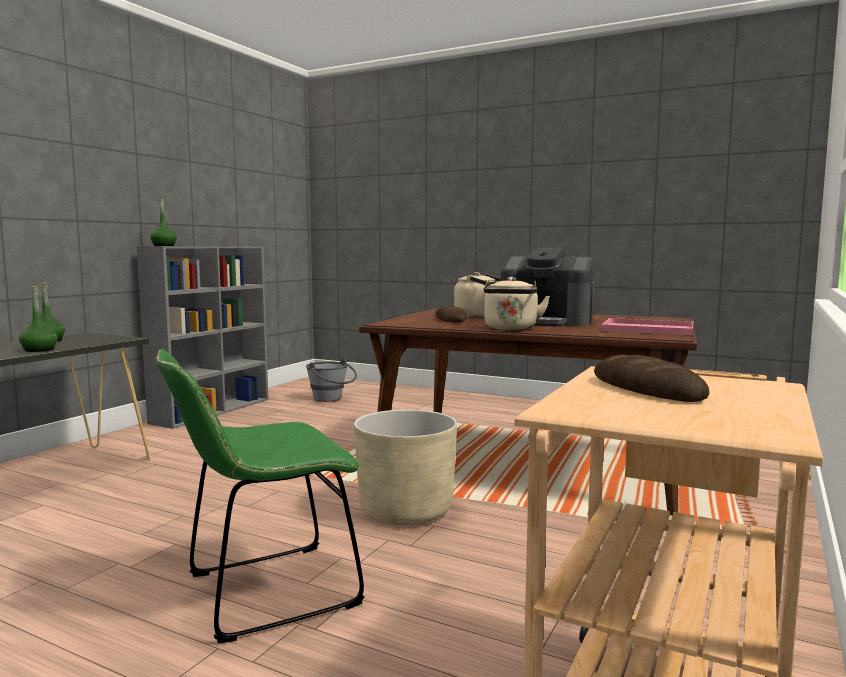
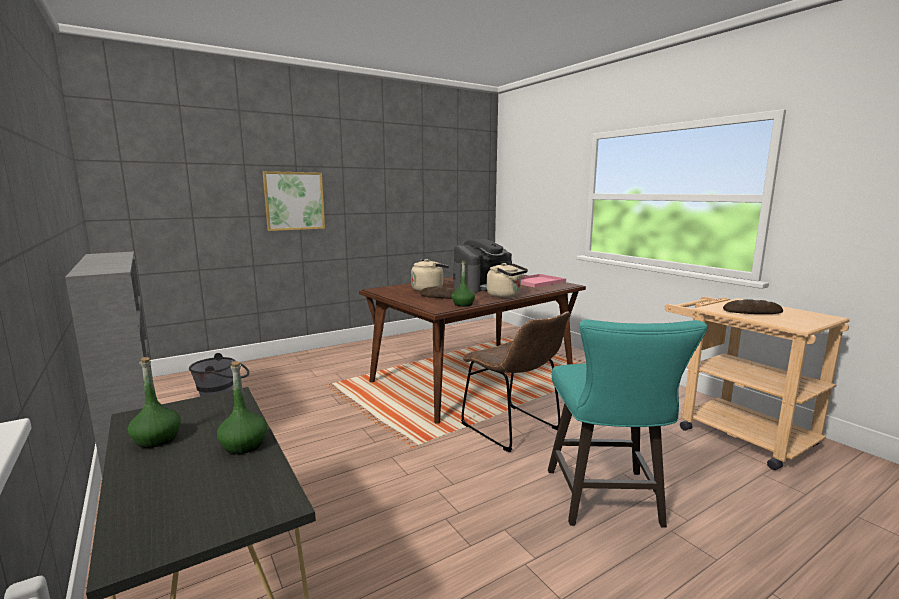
camera: 60 degrees left, 5 degrees up
(164, 246) = (105, 270): green bottle -> green bottle (463, 304)
(263, 593) = (606, 502): green chair -> turquoise stool
(405, 510) = (513, 429): beige planter -> brown chair
(470, 210) = (294, 201): none -> picture

